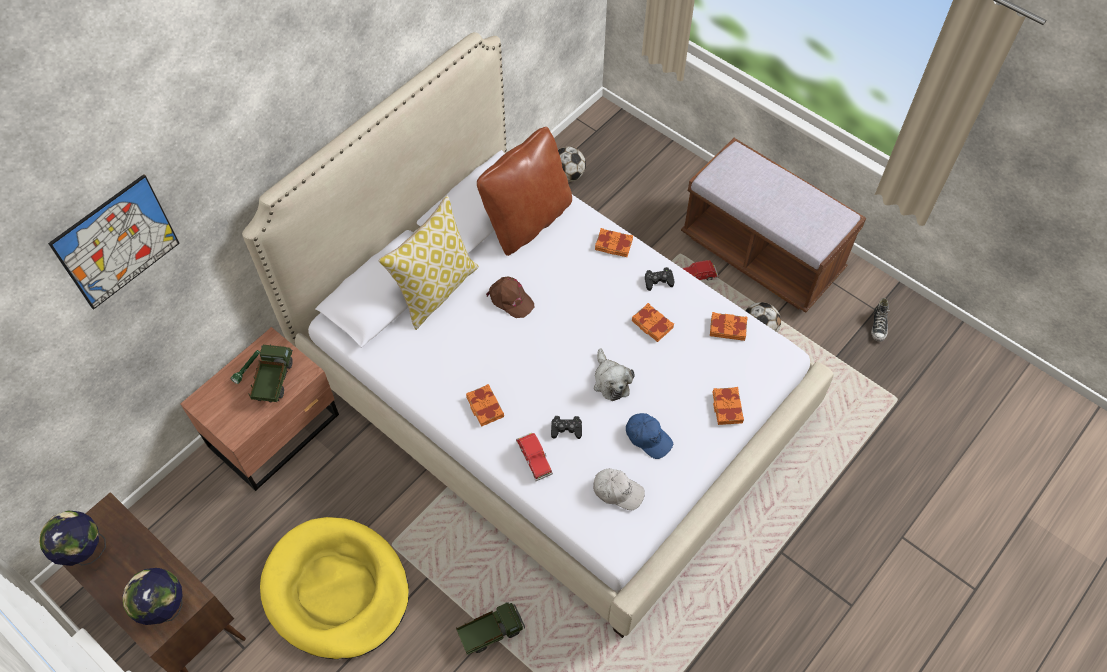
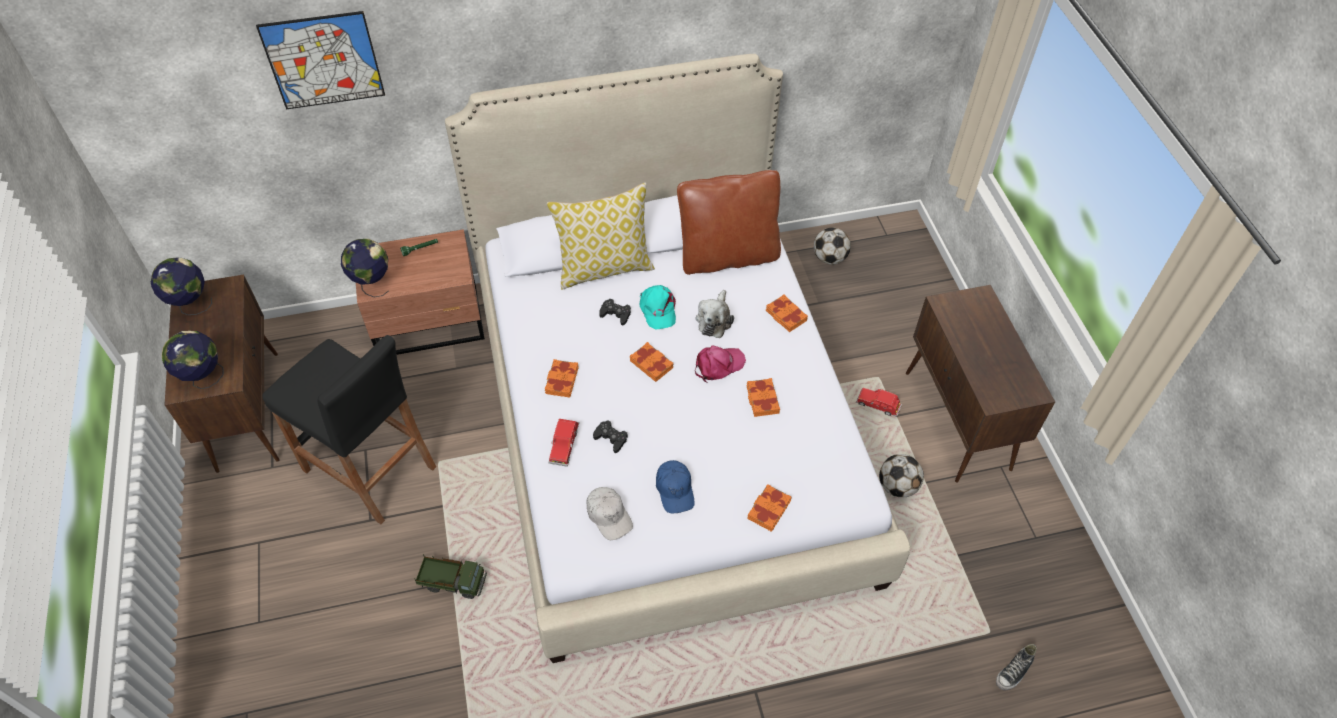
camera: 35 degrees right, 5 degrees down
(232, 427) = (372, 284): none -> globe
(274, 380) = (430, 269): toy truck -> none
(336, 590) = (370, 469): yellow dog bed -> black stool
(510, 299) = (658, 309): brown cap -> turquoise cap
(596, 317) = (718, 365): none -> pink cap
(610, 381) = (684, 424): plush toy -> plush toy (714, 320)
(658, 281) = (800, 367): black game controller -> black game controller (615, 314)
(727, 328) = (830, 443): orange book -> orange book (651, 364)
(761, 254) = (957, 421): brown bench -> brown cabinet
(878, 326) = (1026, 554): shoe -> shoe (1014, 672)

